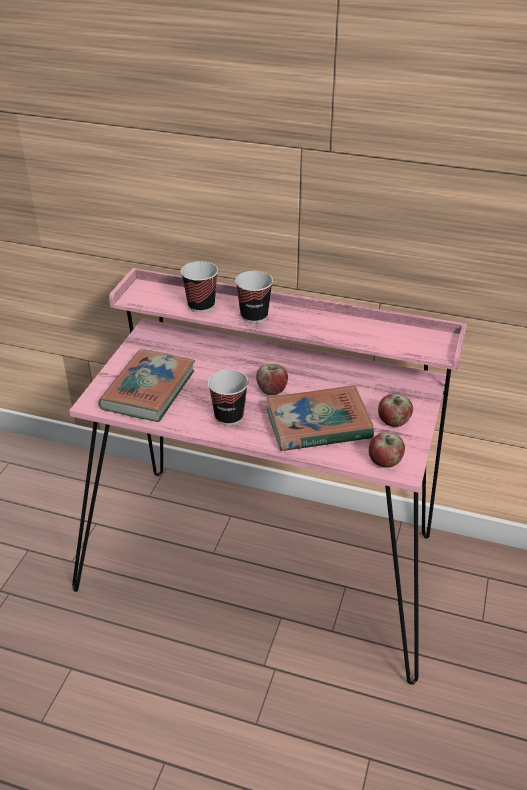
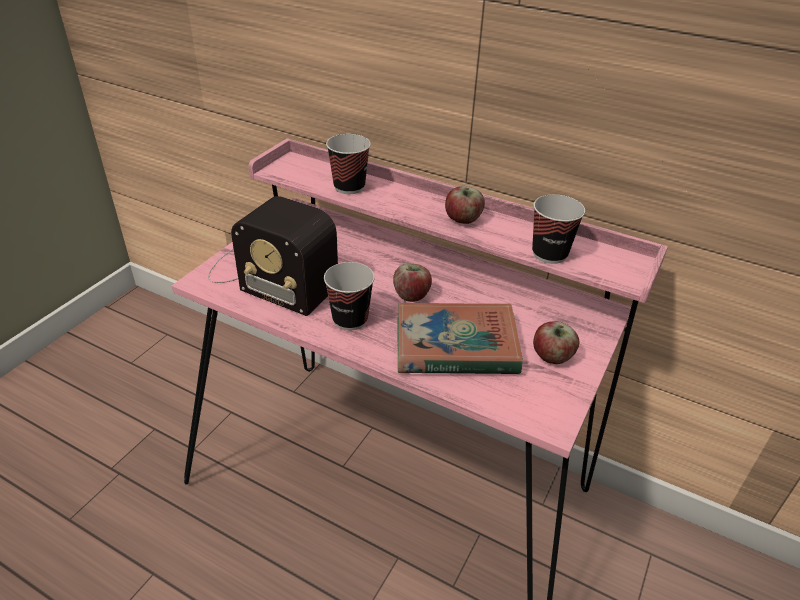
camera: 10 degrees right, 0 degrees up
(149, 390) = (269, 275): book -> radio
(254, 316) = (406, 205): cup -> cup (549, 254)
(385, 462) = (529, 408): apple -> apple (463, 220)

